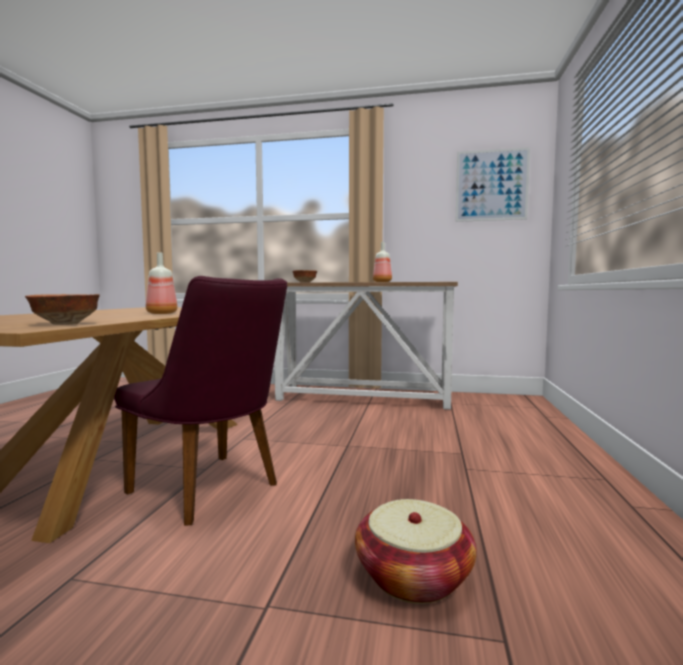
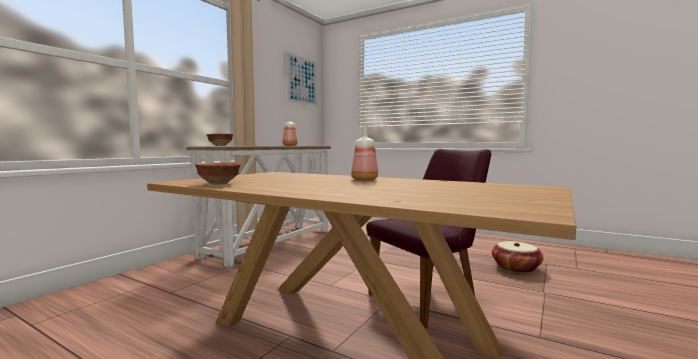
camera: 70 degrees left, 0 degrees up
(66, 324) = (500, 185): bowl -> bowl (219, 184)

